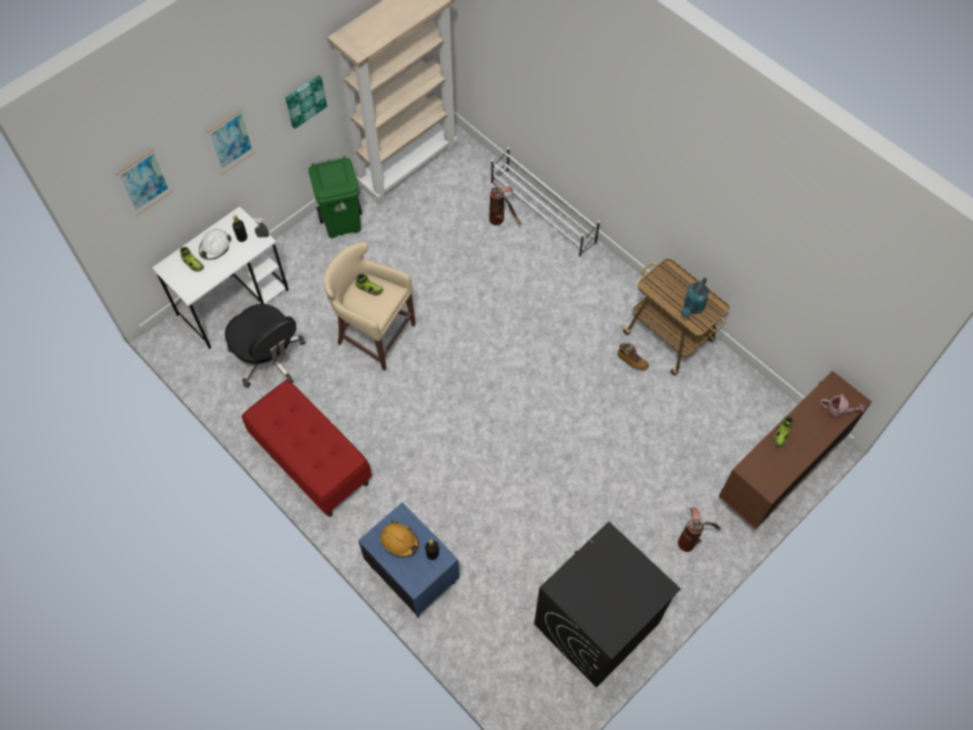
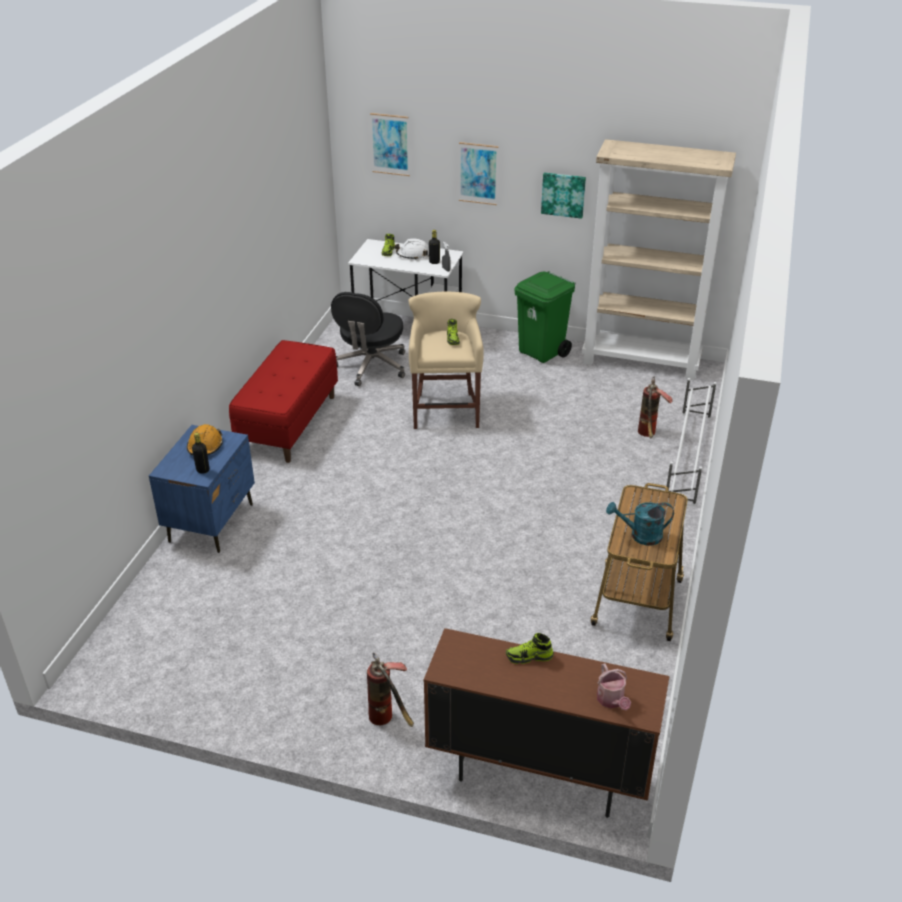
camera: 60 degrees right, 25 degrees down
(596, 625) = (230, 674): black washing machine -> none
(632, 361) = (577, 585): boot -> none

